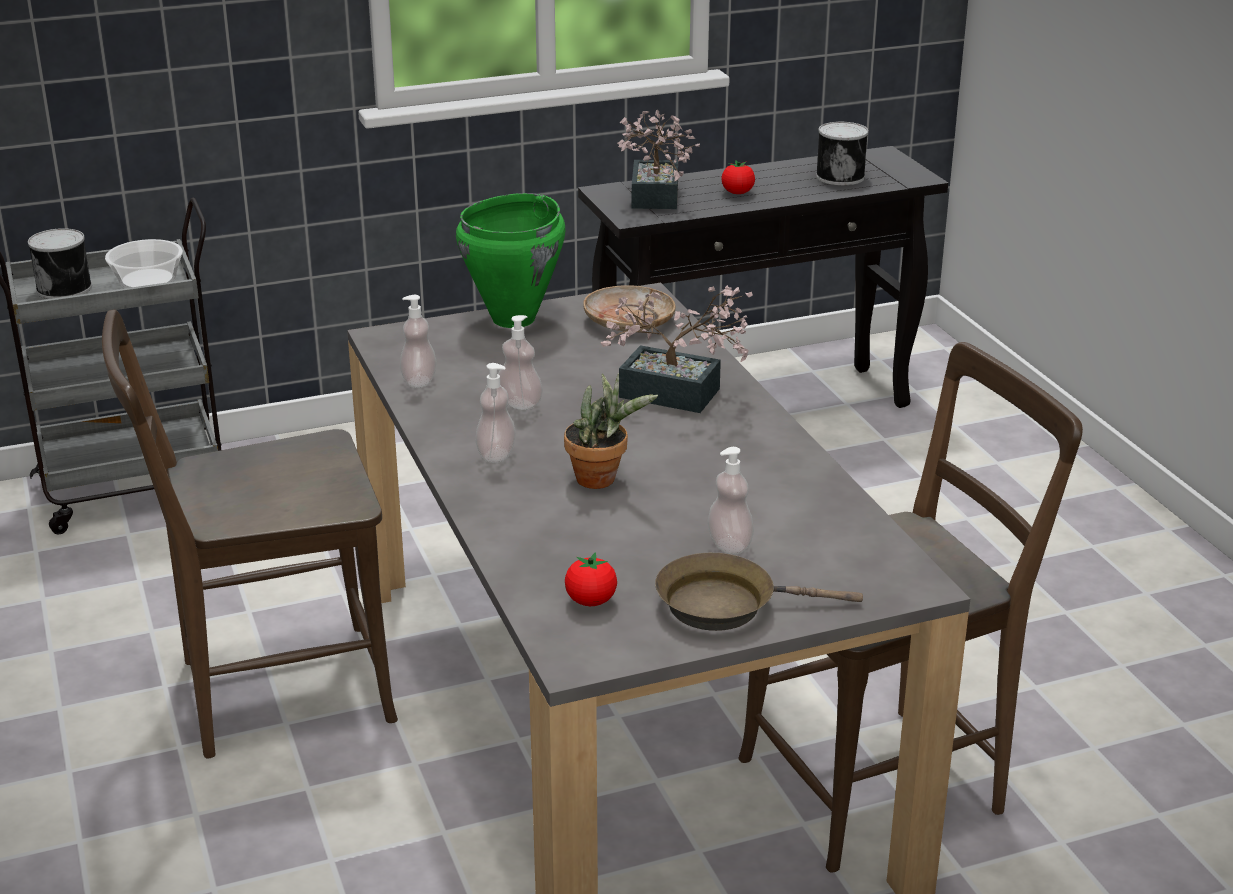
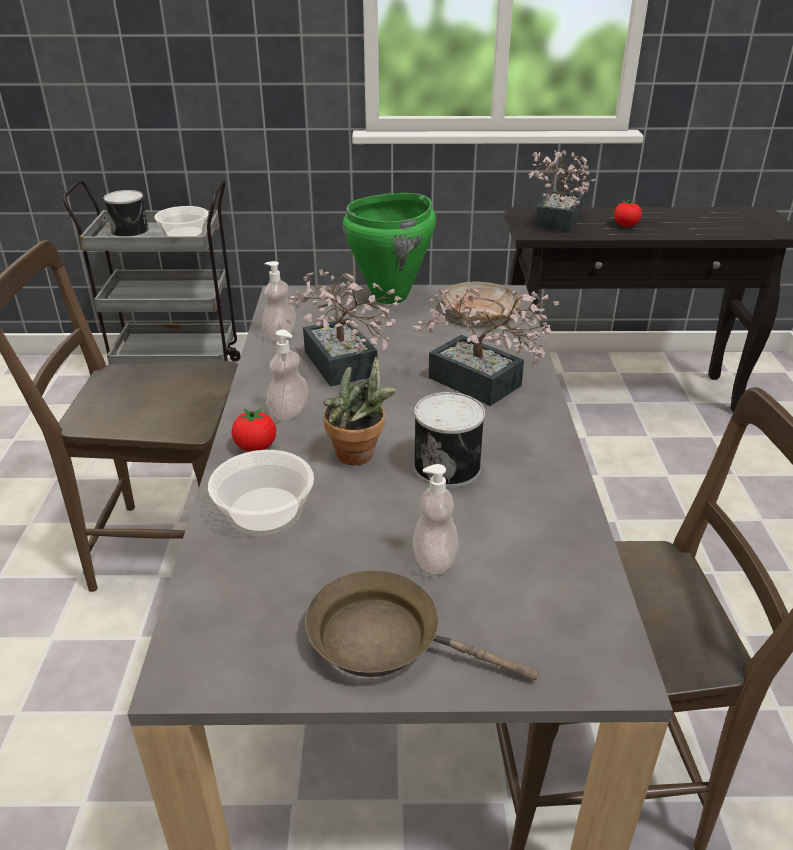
camera: 20 degrees right, 5 degrees up
(520, 404) = (343, 368): soap dispenser -> potted plant
(543, 540) = (264, 510): none -> bowl
(591, 601) = (255, 596): tomato -> tomato (256, 447)
(840, 176) = (717, 223): can -> can (448, 466)

